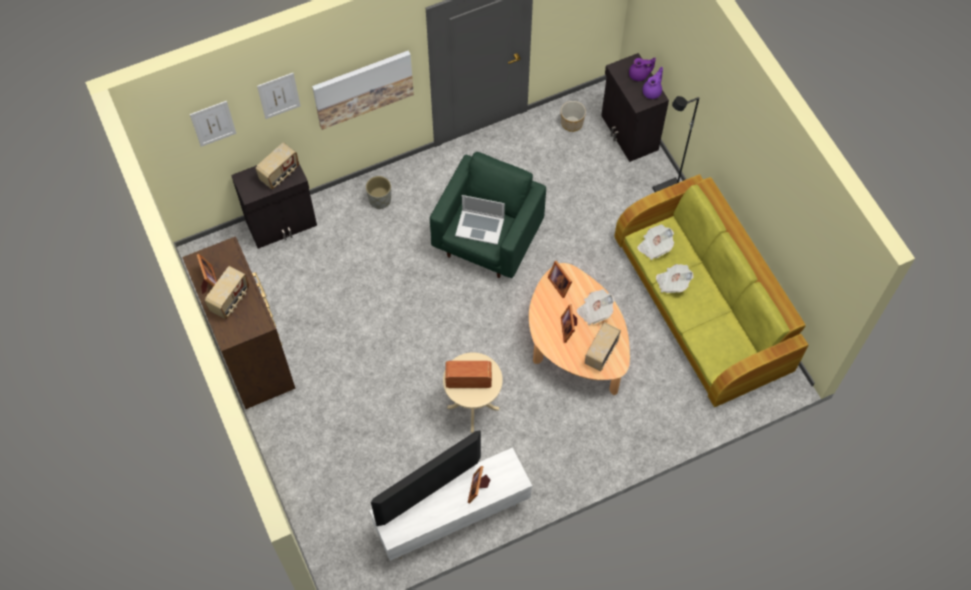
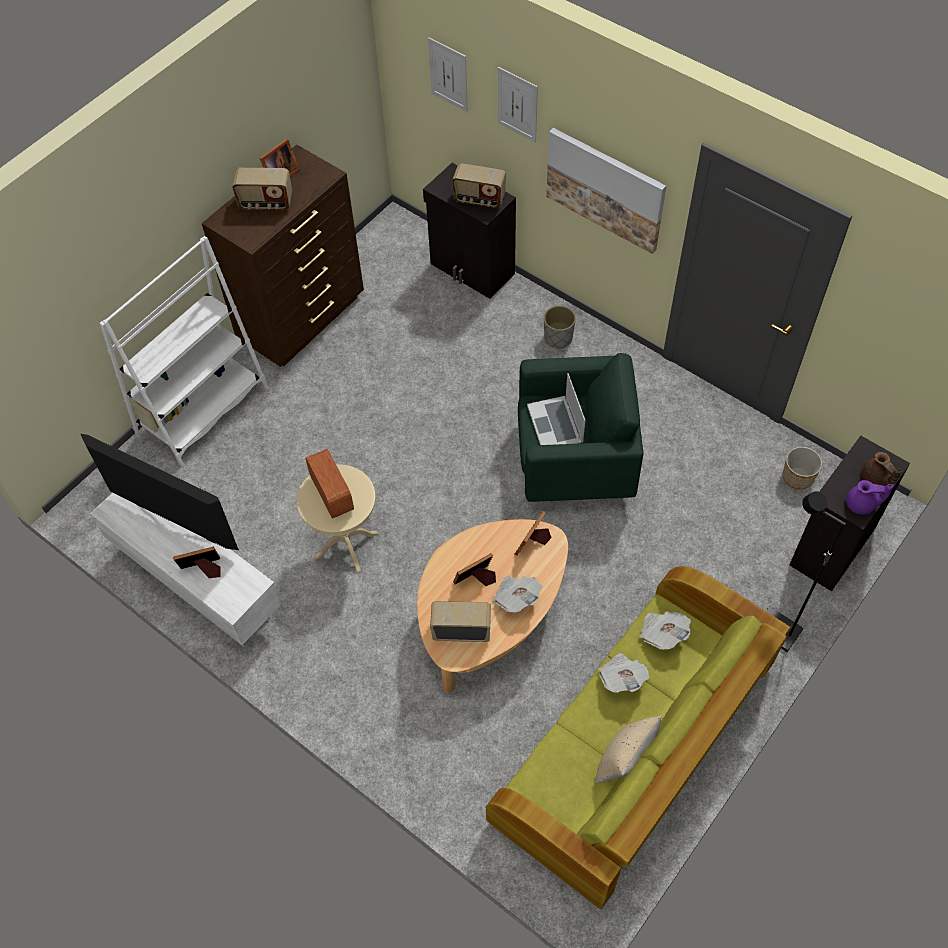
camera: 65 degrees right, 5 degrees down
(298, 460) = (203, 411): none -> white bookcase
(639, 75) = (875, 478): purple teapot -> brown teapot
(725, 308) = (624, 761): none -> beige pillow

